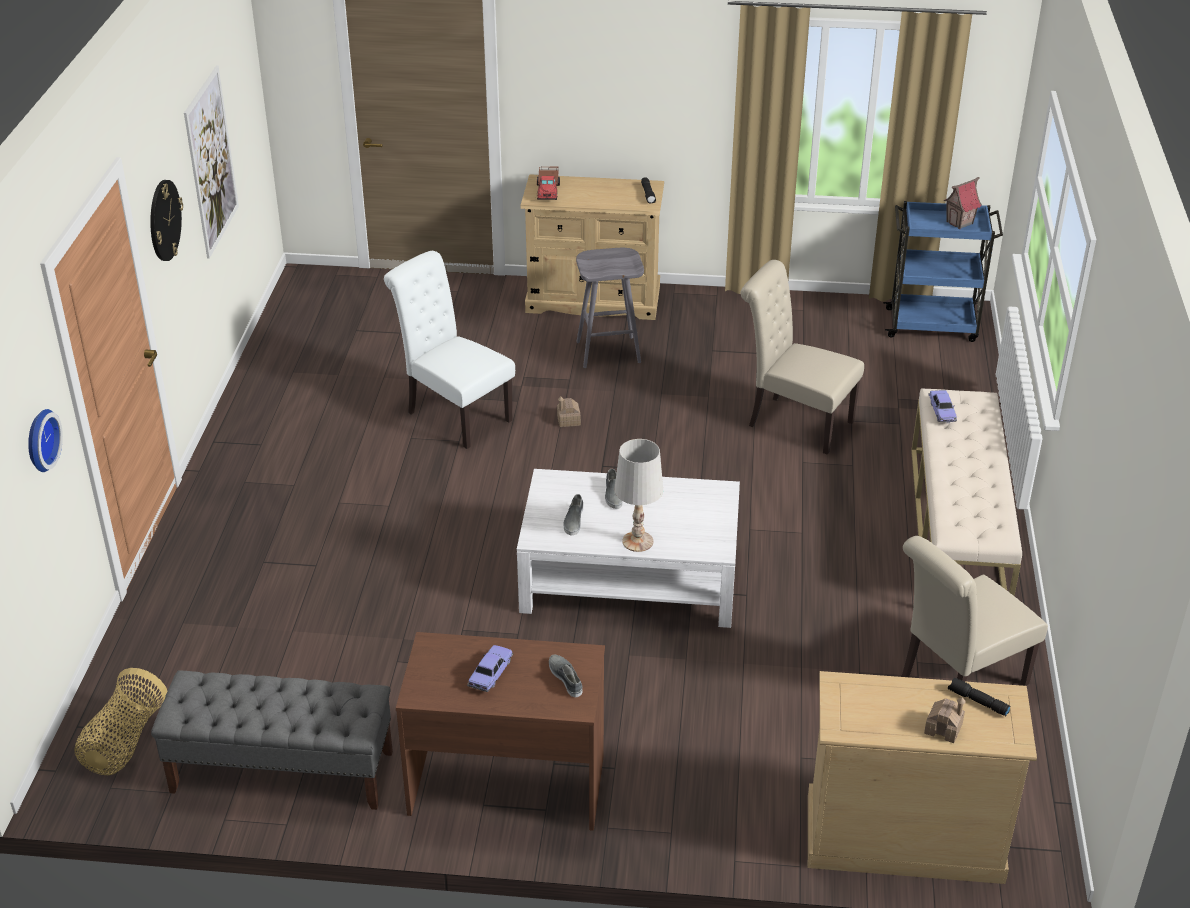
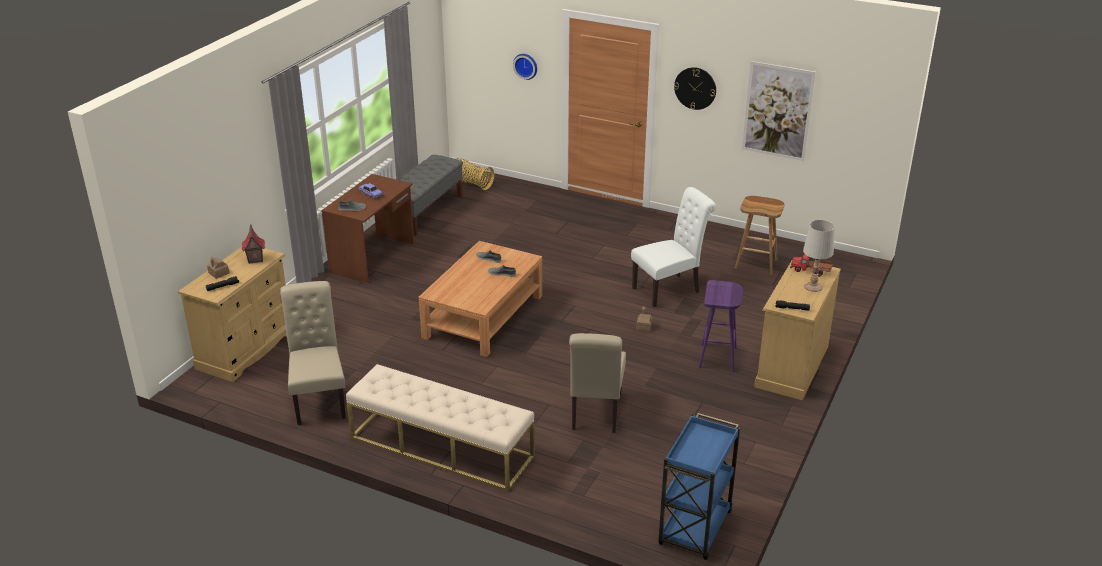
camera: 110 degrees right, 5 degrees down
(342, 351) = (756, 264): none -> brown stool
(609, 351) = (718, 358): grey stool -> purple stool
(631, 578) = (483, 317): white coffee table -> brown coffee table
(638, 541) = (457, 273): white table lamp -> white table lamp (813, 286)
(794, 422) = (595, 414): beige chair -> beige chair turned 135 degrees clockwise
(942, 411) = (498, 408): toy car -> none
(960, 223) = (699, 455): toy house -> toy house (255, 259)

